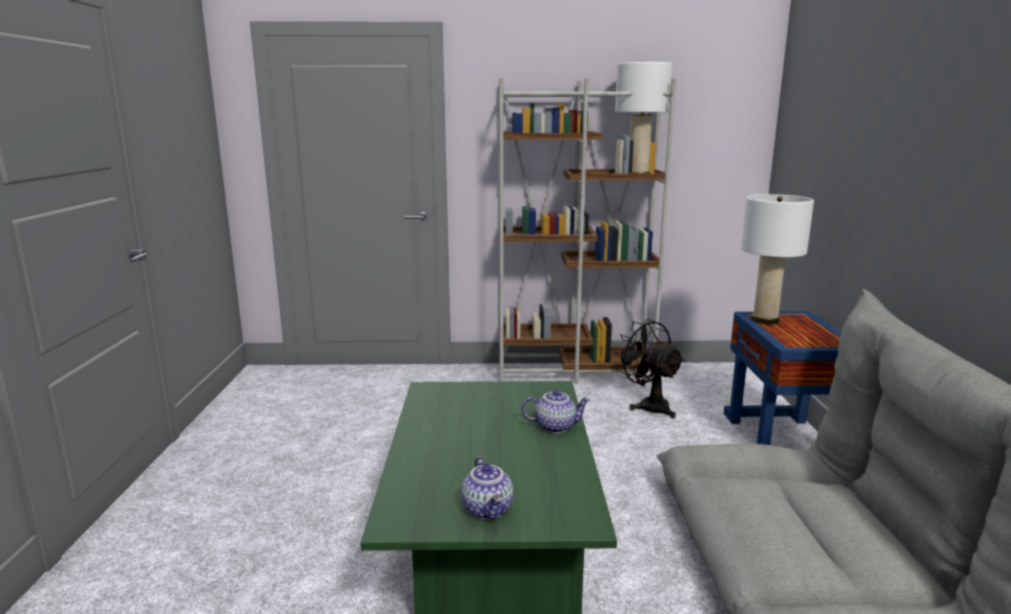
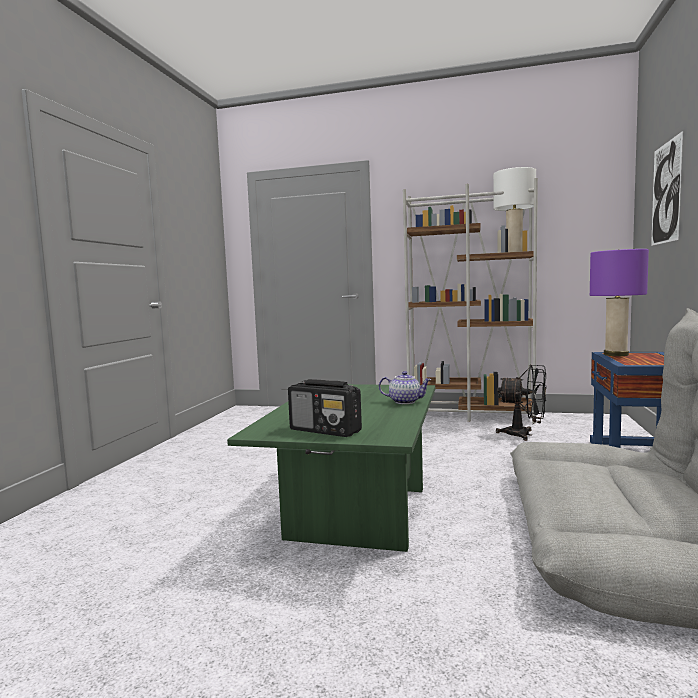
camera: 15 degrees right, 10 degrees down
(489, 510) = (326, 431): teapot -> radio
(648, 405) = (524, 435): black fan -> black fan turned 135 degrees clockwise
(765, 320) = (616, 354): white table lamp -> purple table lamp
(830, 121) = (666, 193): none -> picture

